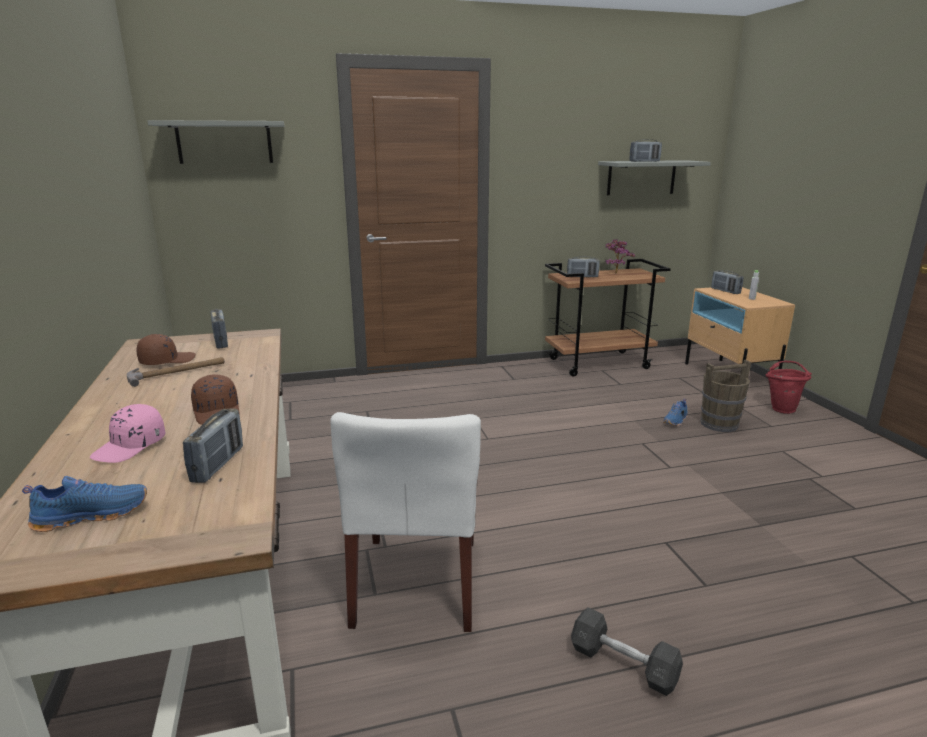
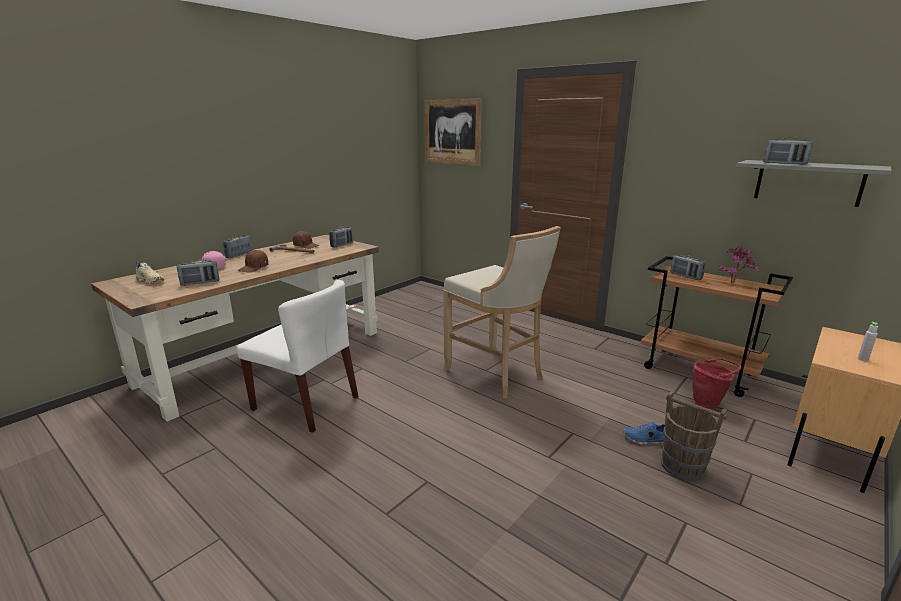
camera: 55 degrees right, 0 degrees up
(92, 515) = (151, 281): blue shoe -> beige shoe
(224, 142) = (452, 132): grey shelf -> picture
(417, 582) = (306, 403): white chair -> white chair turned 120 degrees counterclockwise
(504, 436) = (497, 374): none -> beige stool
(623, 664) = (276, 495): grey dumbbell -> none
(725, 291) = (855, 342): radio -> radio (239, 255)
(782, 408) = (808, 506): red bucket -> red bucket (708, 403)

